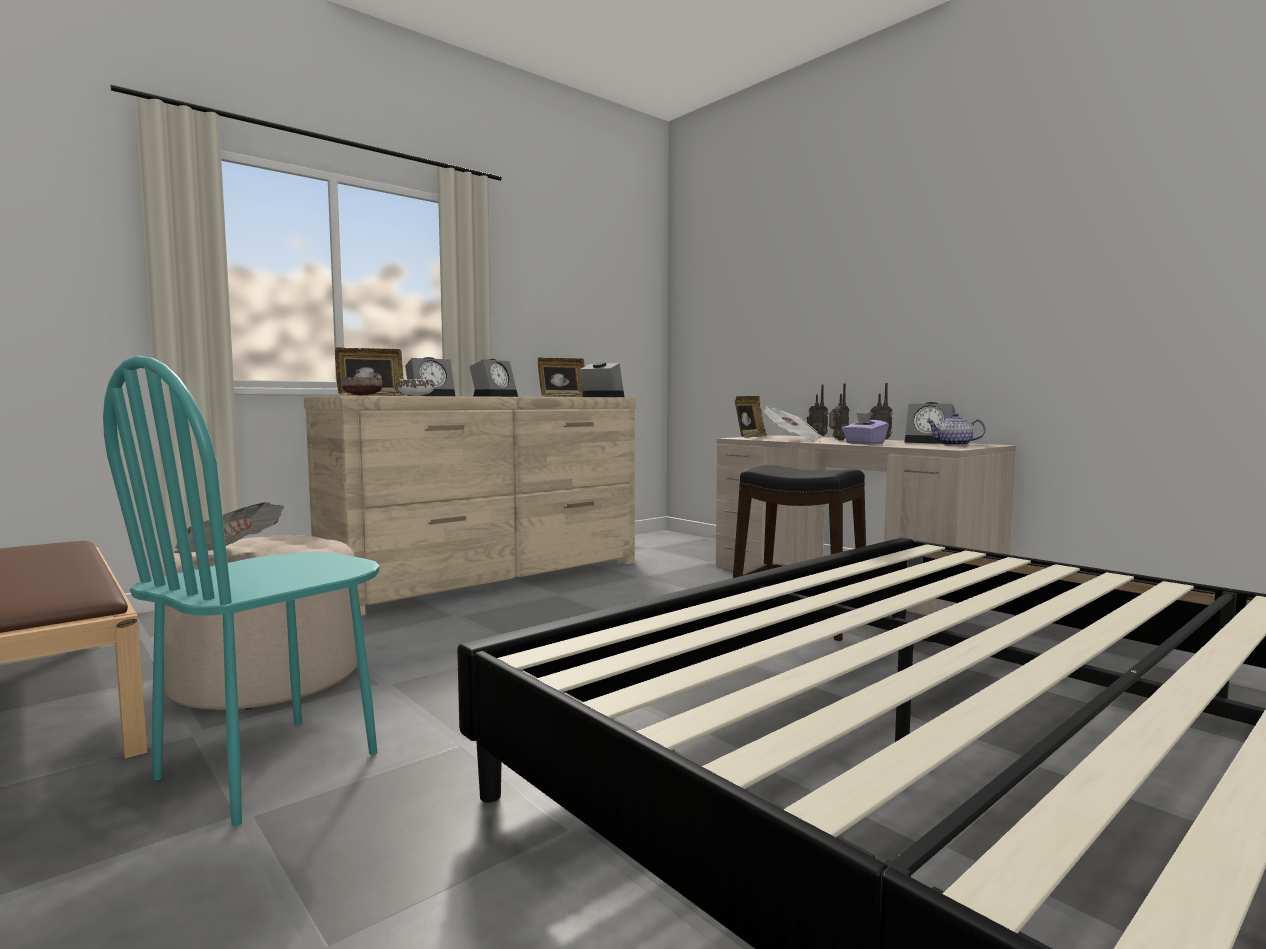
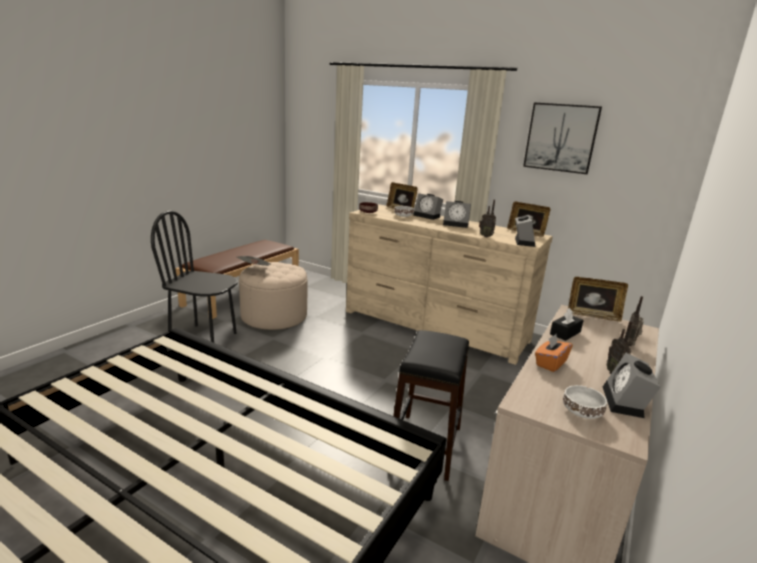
camera: 70 degrees right, 15 degrees up
(269, 766) = (204, 338): turquoise chair -> black chair
(550, 276) = (561, 138): none -> picture
(793, 440) = (565, 333): newspaper -> black tissue box
(837, 440) = (595, 353): radio -> radio (485, 236)
(864, 443) = (550, 363): purple tissue box -> orange tissue box
(954, 445) = (581, 412): teapot -> white bowl

